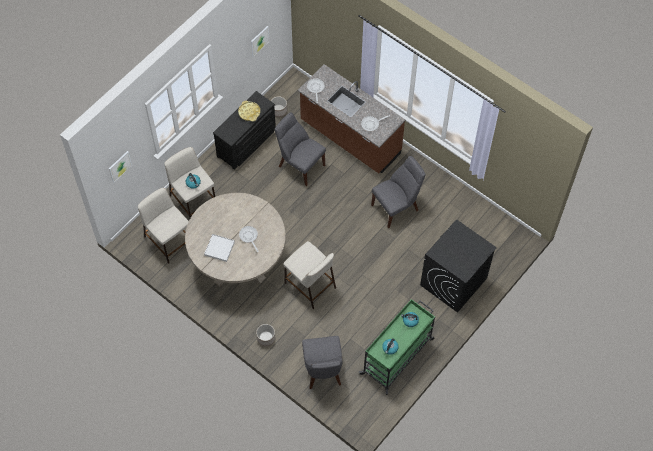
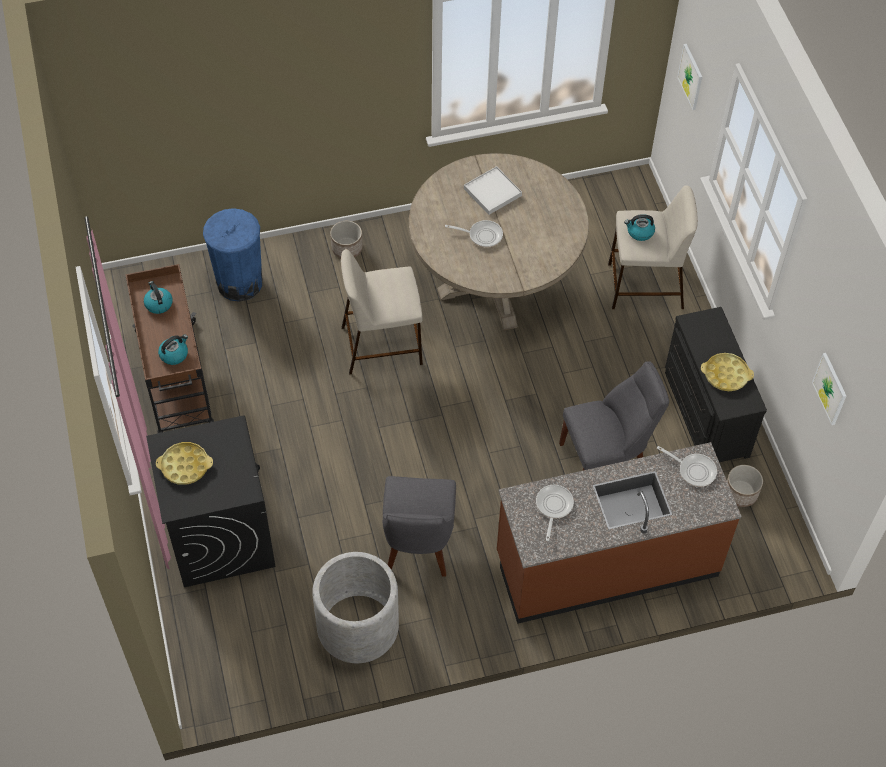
camera: 125 degrees right, 5 degrees down
(169, 241) = (596, 223): beige stool -> none
(323, 371) = (239, 283): grey chair -> blue trash can
(397, 356) = (177, 382): green cart -> brown cart
(448, 205) = (358, 626): none -> grey planter
(466, 258) = (185, 466): none -> yellow tray

